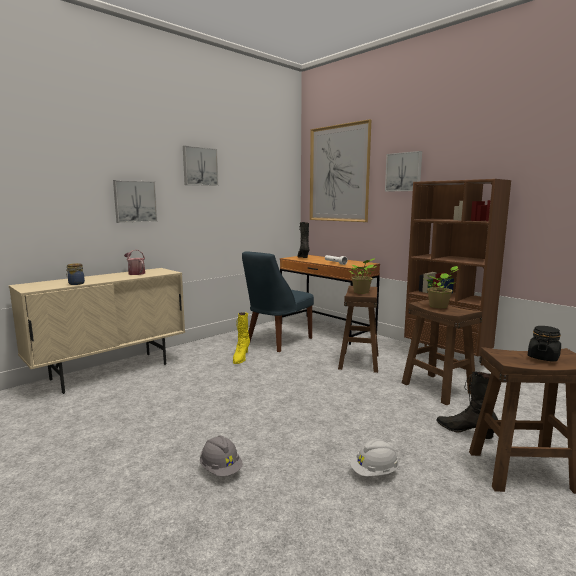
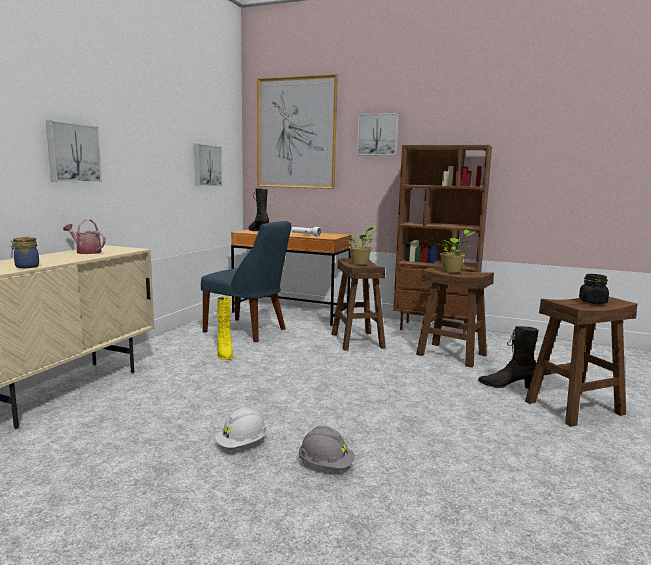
camera: 25 degrees left, 0 degrees up
(199, 166) = (144, 112): picture -> picture (206, 165)
(276, 341) = (248, 331): blue chair -> blue chair turned 75 degrees counterclockwise
(374, 472) = (470, 434): white hard hat -> white hard hat (242, 444)

